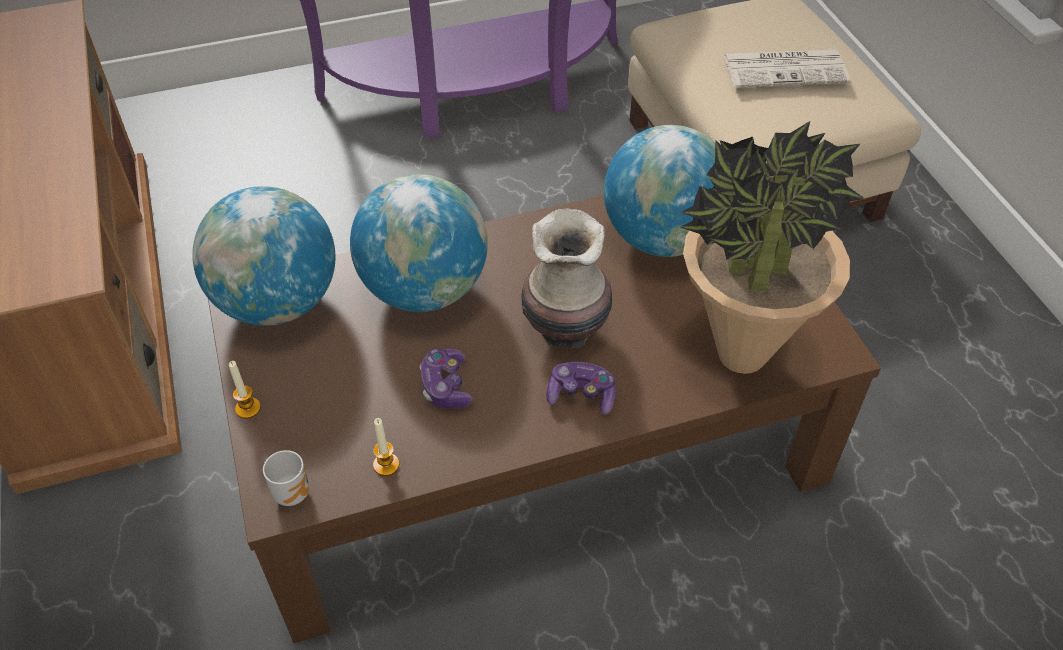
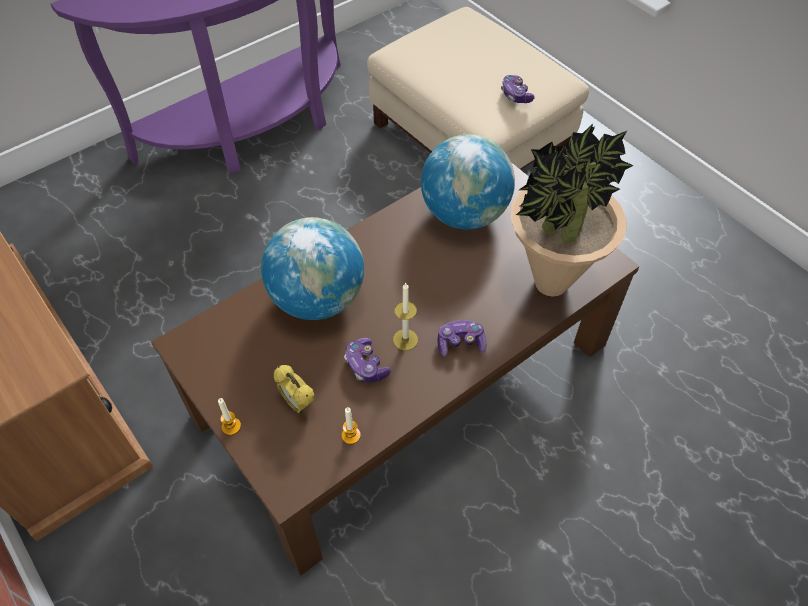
camera: 20 degrees left, 5 degrees up
(278, 303) = (214, 340): globe -> none
(294, 492) = (295, 476): mug -> none
(340, 406) = (298, 403): none -> alarm clock
(511, 369) = (405, 339): none -> candle
(567, 329) = (430, 299): vase -> none
(786, 69) = (489, 66): newspaper -> none
(806, 112) = (515, 95): none -> game controller

